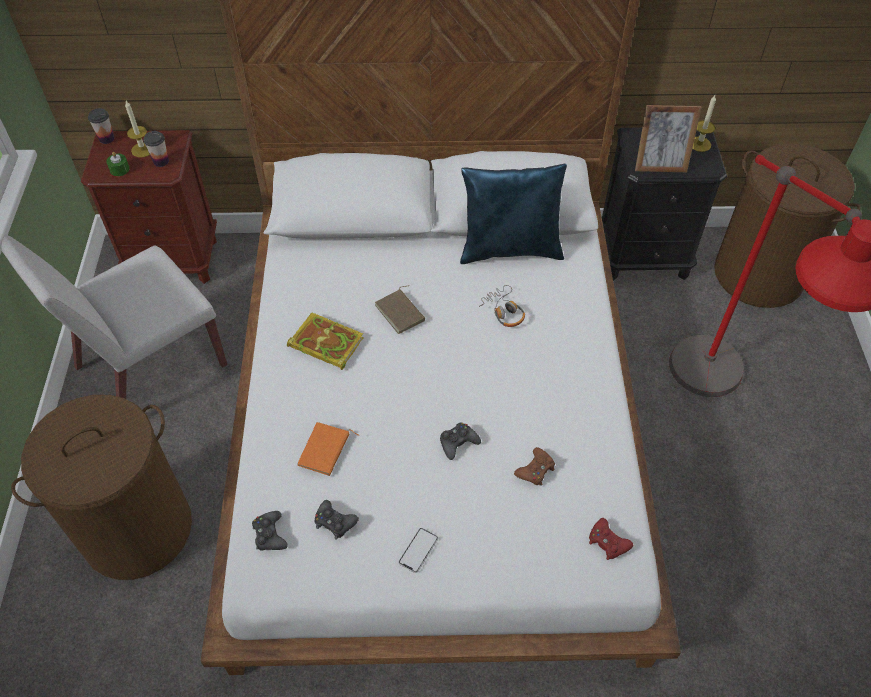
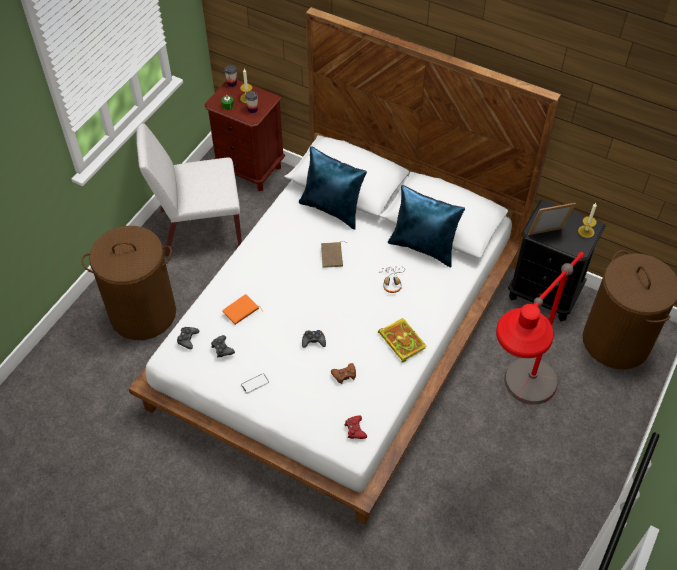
camera: 30 degrees right, 0 degrees up
(324, 343) = (279, 254): book -> book (401, 340)
(356, 251) = (332, 209): none -> blue pillow
(660, 166) = (546, 235): picture frame -> picture frame turned 135 degrees clockwise

